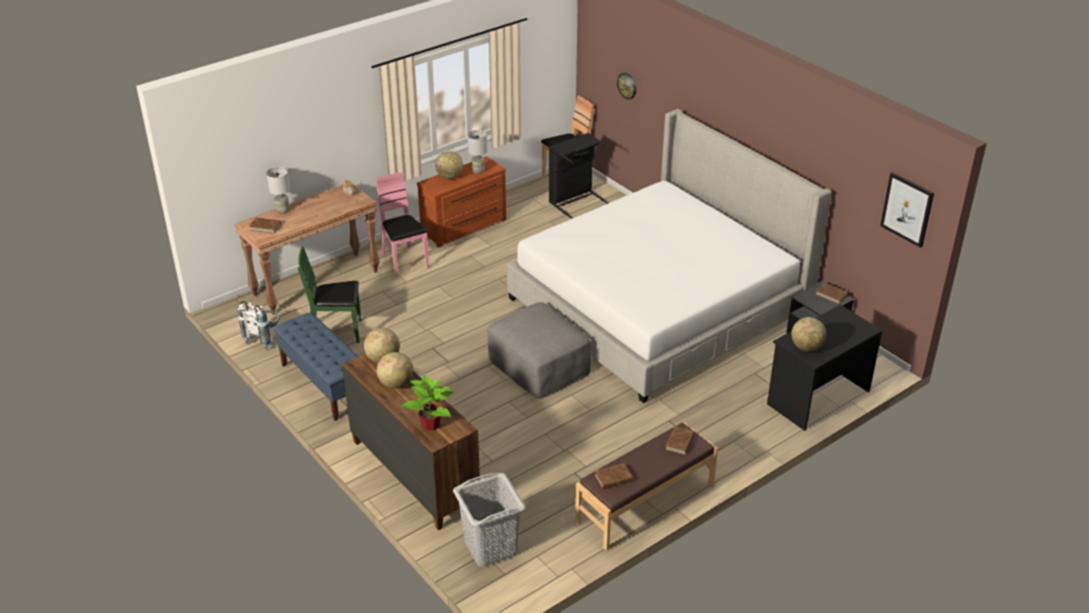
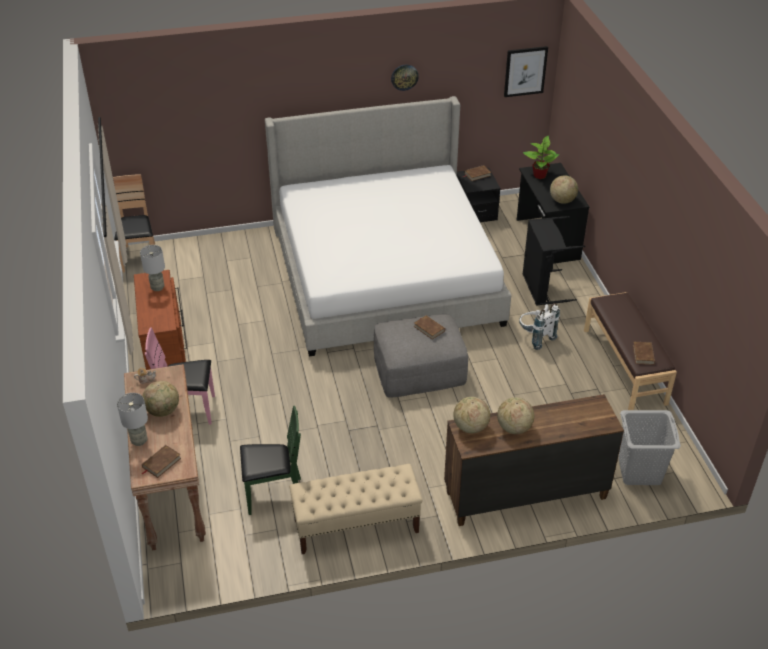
camera: 65 degrees left, 5 degrees up
(264, 337) = (241, 558): white backpack -> white backpack (535, 338)
(325, 384) = (355, 526): blue bench -> beige bench
(336, 332) = (273, 495): green chair -> green chair turned 120 degrees counterclockwise
(431, 425) = (585, 420): potted plant -> potted plant (539, 175)
(449, 177) = (150, 309): globe -> globe (163, 411)
(575, 201) = (186, 266): black laundry basket -> black laundry basket (542, 288)
(627, 85) = (184, 132): wall clock -> wall clock (404, 77)
(680, 442) = (616, 307): brown book -> brown book (429, 328)

